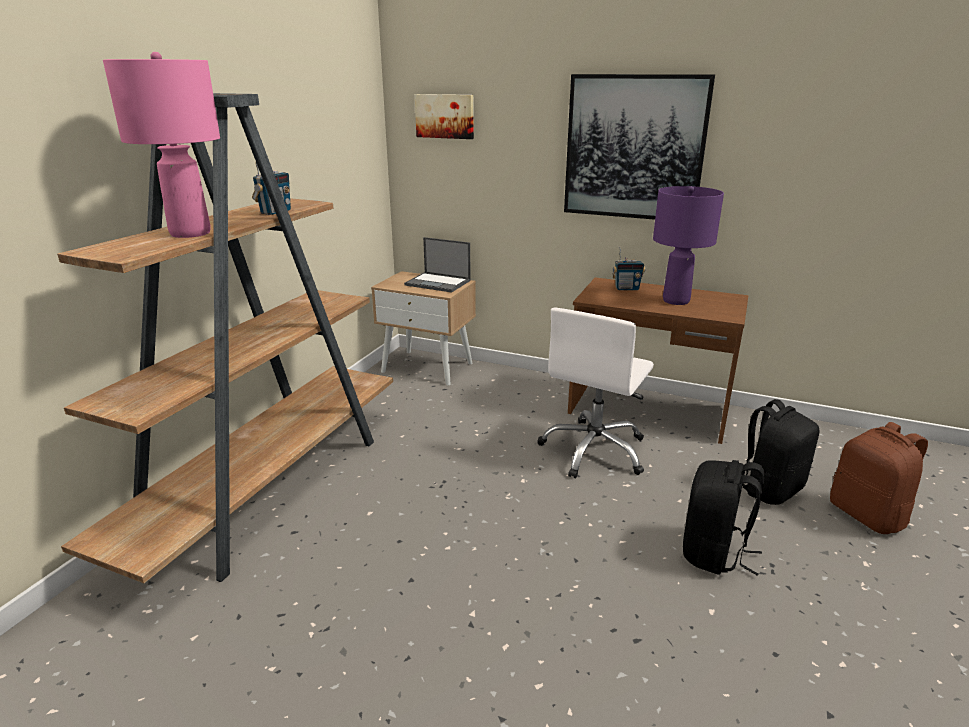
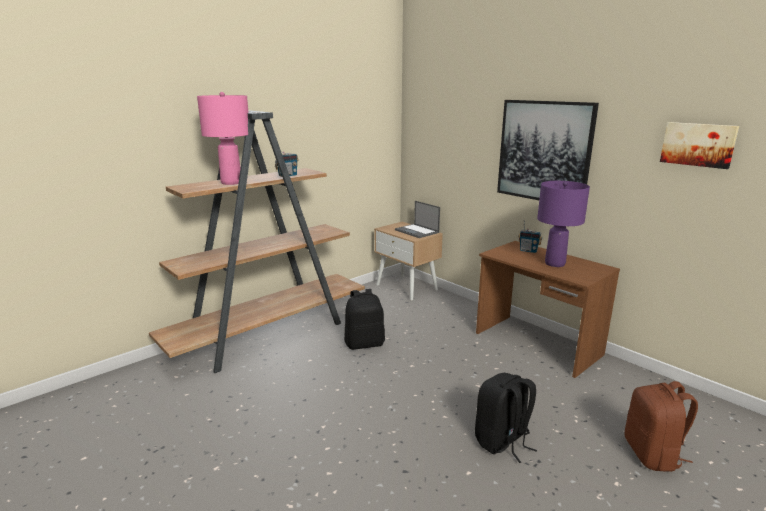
camera: 25 degrees right, 5 degrees down
(445, 116) = (433, 123): picture -> picture (698, 144)
(594, 450) = (474, 359): white office chair -> none
(770, 488) = (585, 415): black backpack -> black backpack (364, 343)

